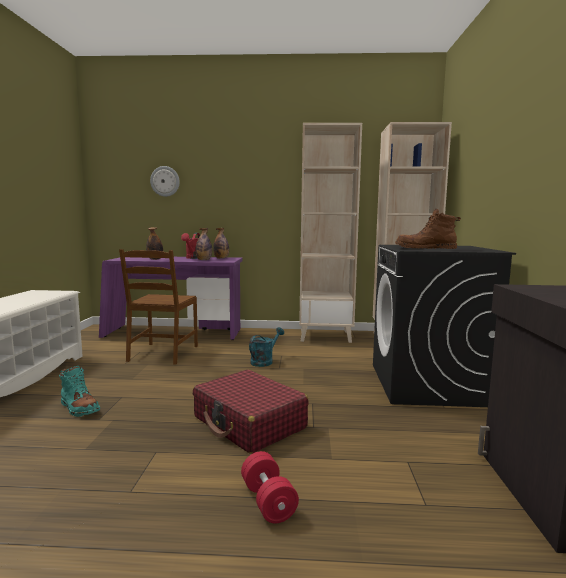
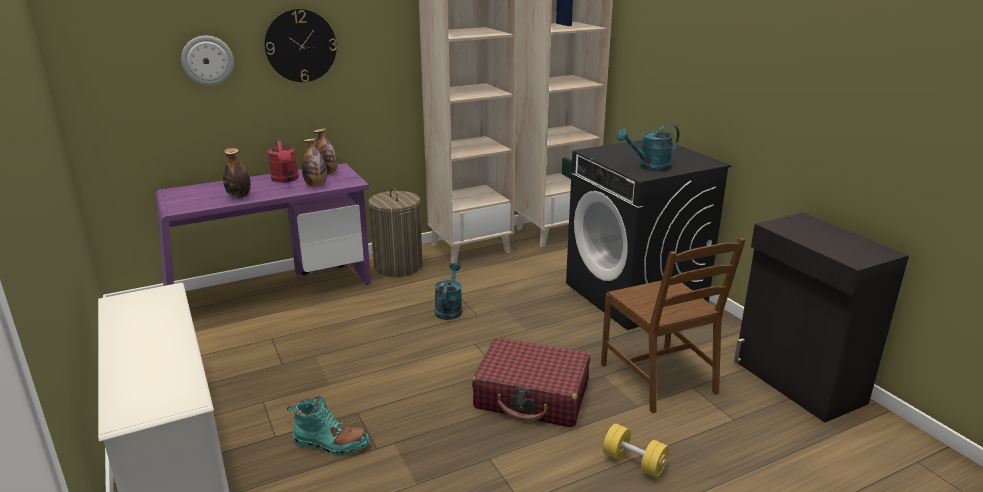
camera: 30 degrees left, 15 degrees up
(163, 353) = (309, 333): brown chair -> brown chair (660, 378)
(221, 176) = (300, 46): none -> wall clock
(264, 335) = (398, 266): none -> laundry basket
(268, 501) = (634, 462): red dumbbell -> yellow dumbbell
(425, 249) = (649, 167): brown boot -> turquoise watering can

